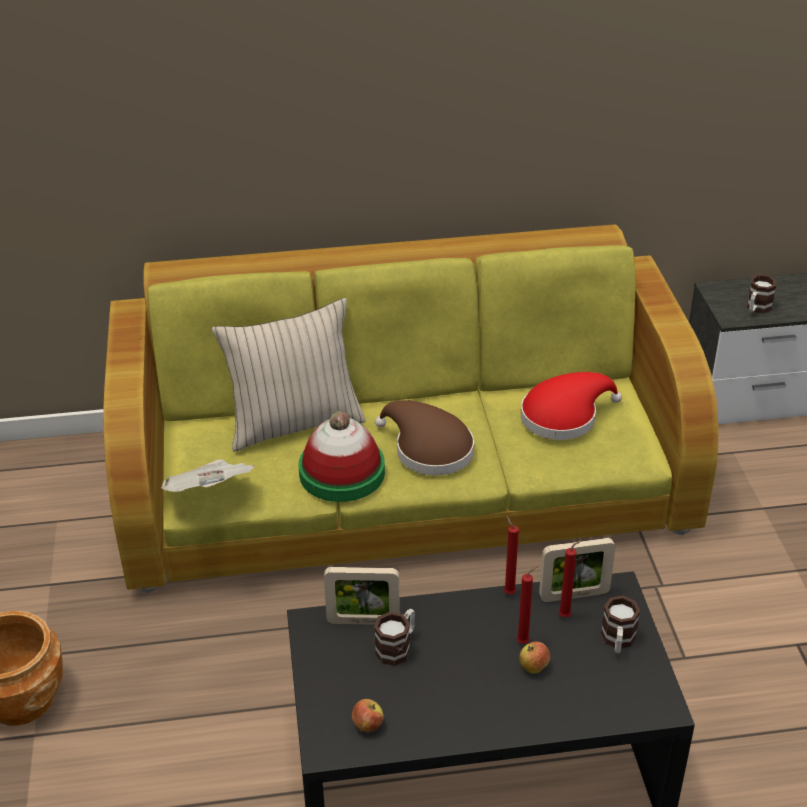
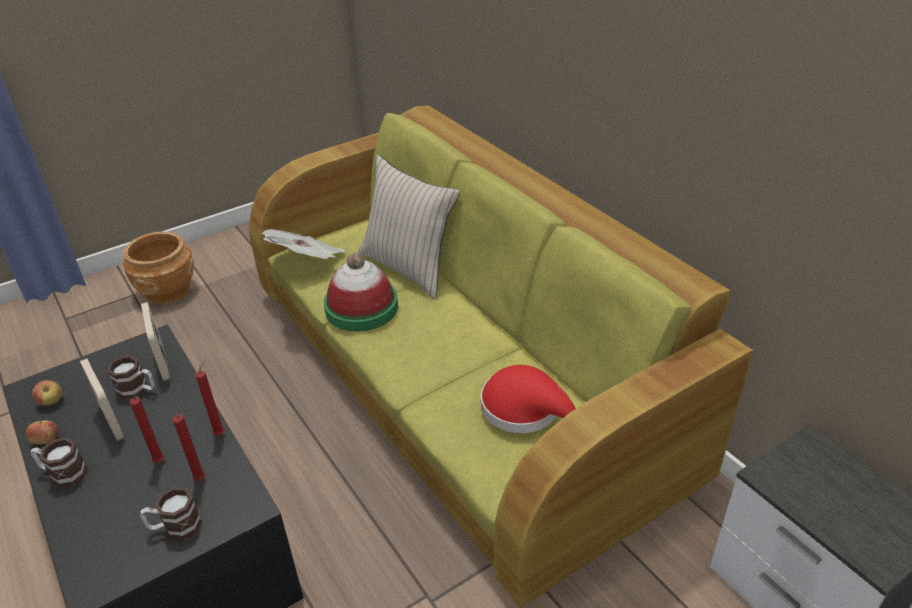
camera: 65 degrees right, 0 degrees up
(428, 450) = (418, 342): brown hat -> none
(533, 667) = (130, 477): apple -> apple (46, 441)
(574, 595) = (230, 478): picture frame -> picture frame (112, 422)
(756, 308) = (812, 495): mug -> mug (63, 474)

